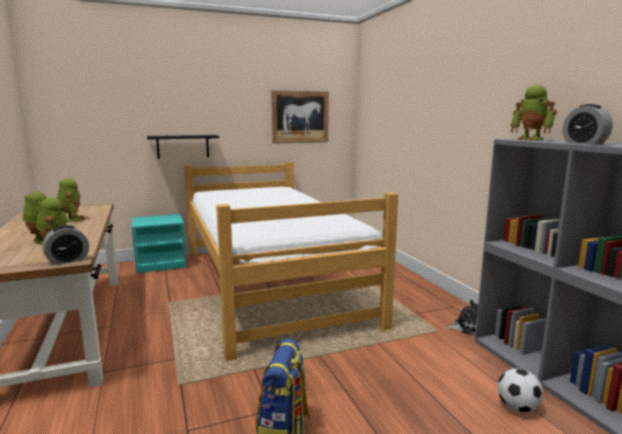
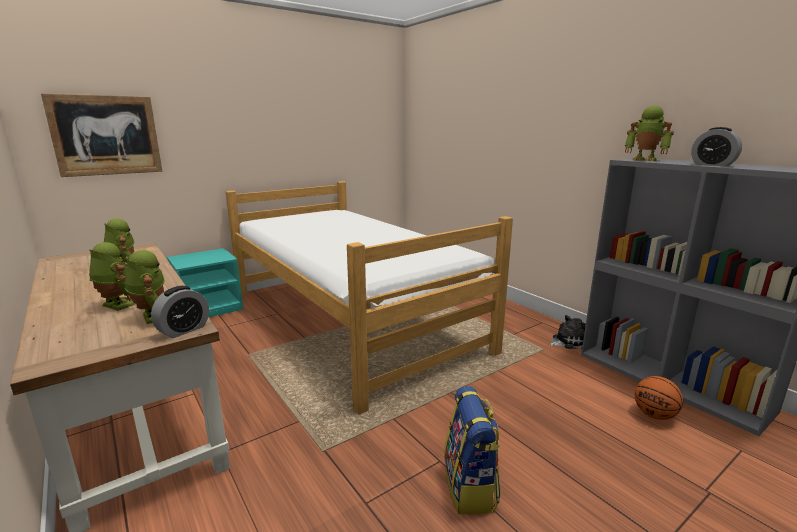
camera: 15 degrees left, 5 degrees up
(183, 146) = (222, 168): black shelf -> none
(300, 117) = (349, 131): picture -> picture (106, 135)
(517, 407) = (654, 415): football -> basketball

